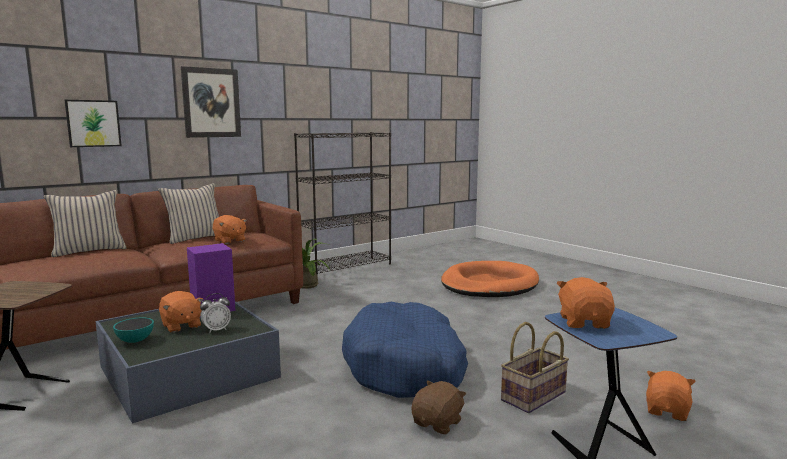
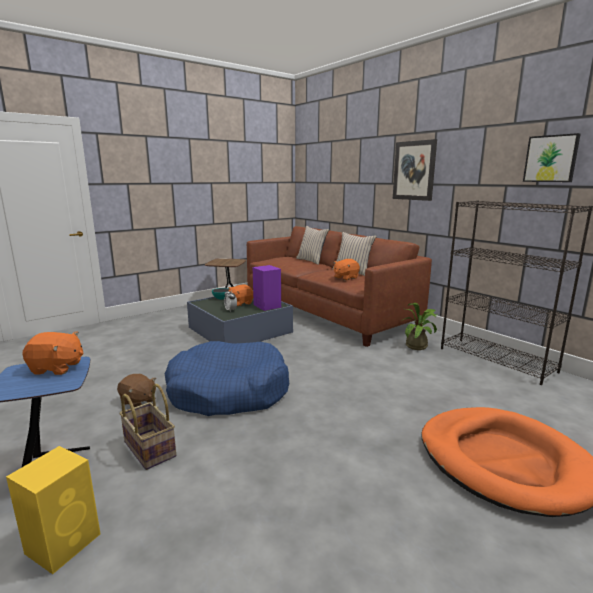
camera: 90 degrees right, 5 degrees up
(93, 123) = (349, 186): picture -> picture (551, 159)
(667, 411) = (65, 542): orange plush toy -> yellow speaker

